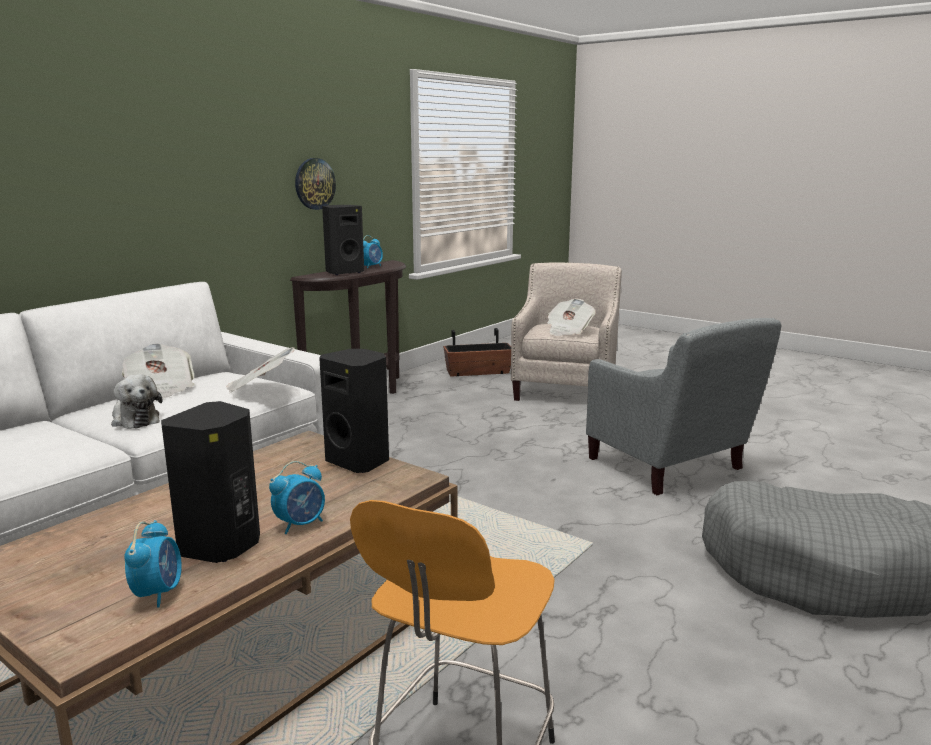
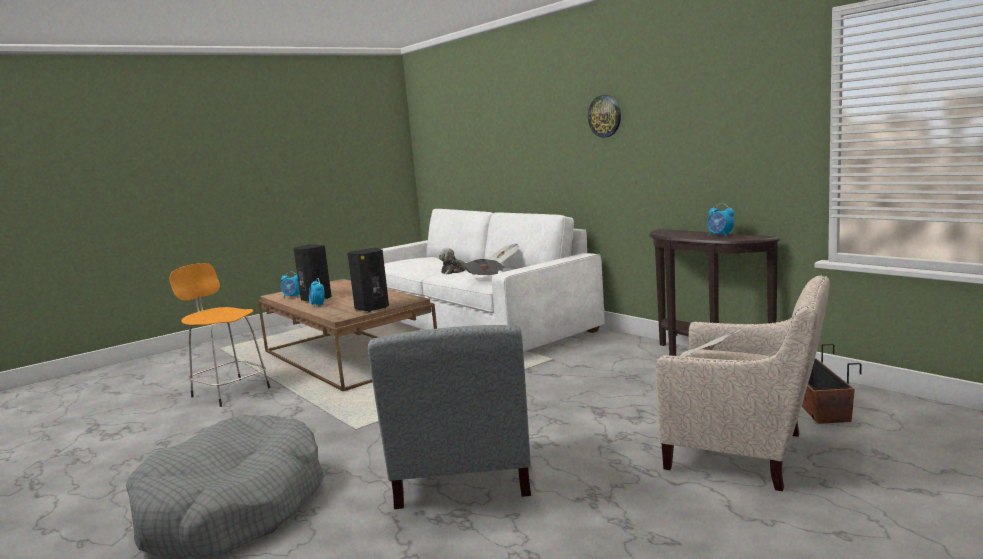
camera: 105 degrees right, 5 degrees down
(314, 184) = (692, 150): wall clock -> wall clock (605, 116)
(343, 272) = (681, 234): black speaker -> none
(670, 467) = (460, 481): grey armchair -> grey armchair turned 75 degrees counterclockwise

